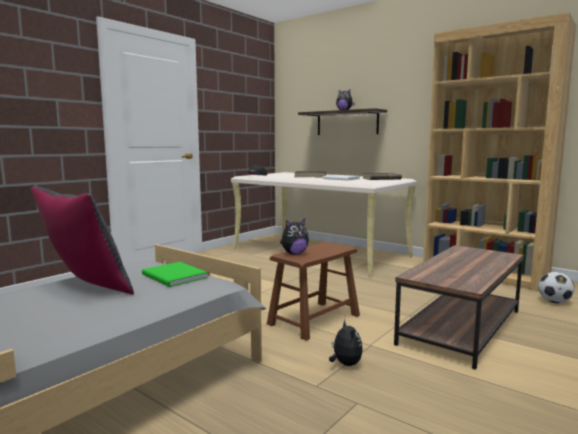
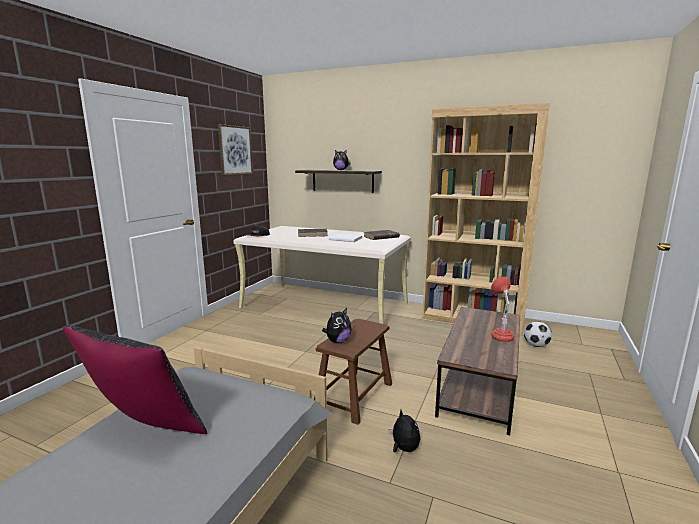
camera: 15 degrees left, 5 degrees up
(174, 277) = (235, 395): green book -> none
(240, 93) = (235, 150): none -> picture
(485, 266) = (500, 334): none -> red table lamp

